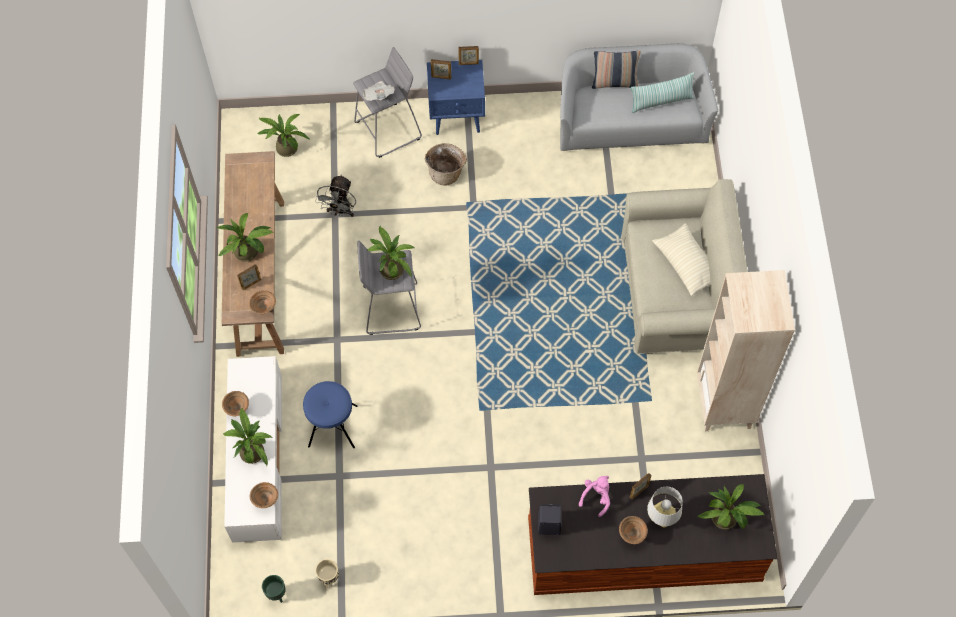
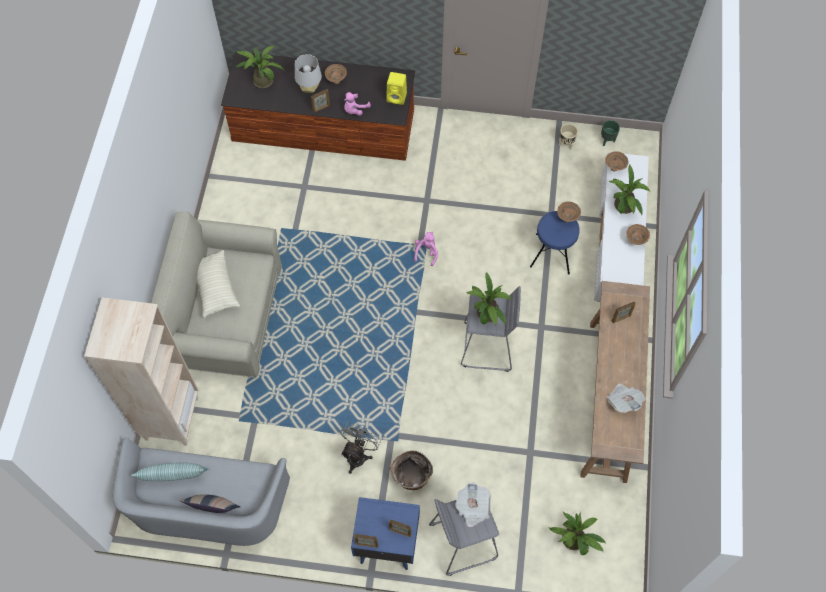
camera: 170 degrees left, 0 degrees up
(245, 204) = (624, 401): none -> newspaper
(249, 253) = (621, 349): potted plant -> none
(264, 310) = (610, 292): brown bowl -> brown bowl (567, 218)
(340, 211) = (524, 454): grey fan -> grey fan (358, 454)
(477, 401) = (426, 252): none -> pink plush toy
(548, 525) = (397, 97): black speaker -> yellow speaker
(724, 404) = (222, 215): beige bookcase -> beige bookcase (171, 418)

